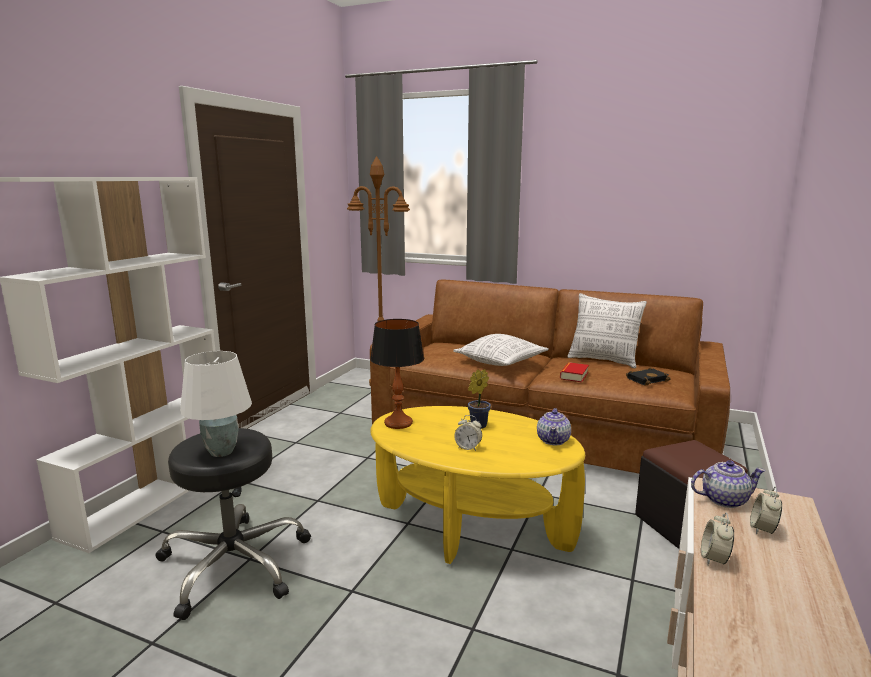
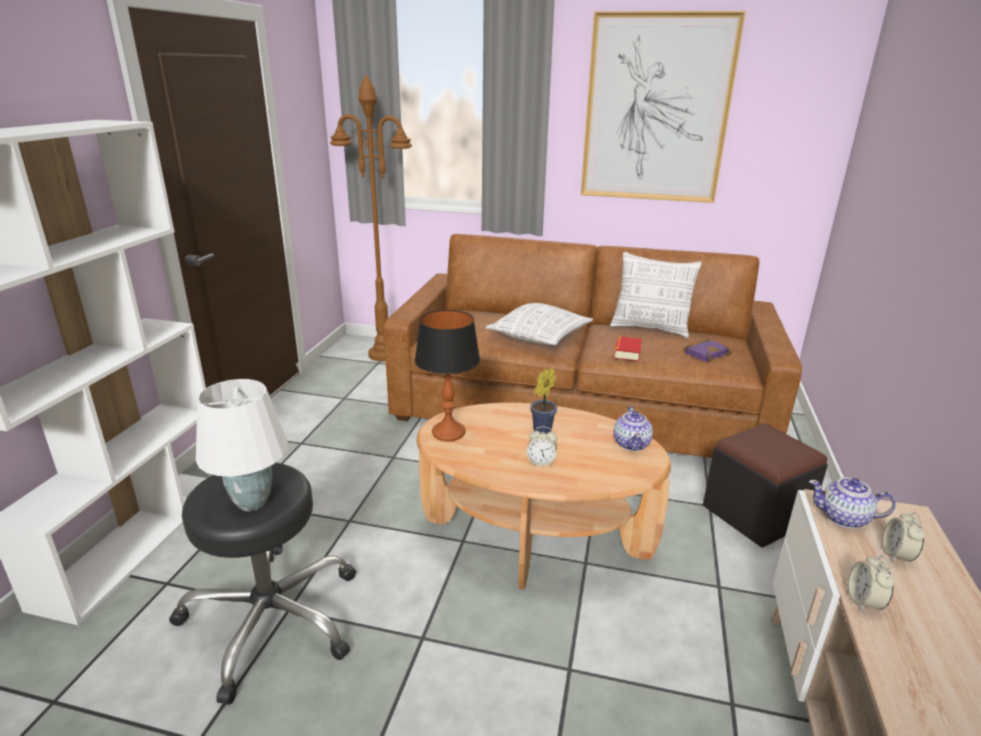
camera: 10 degrees left, 10 degrees up
(471, 527) = (535, 539): yellow coffee table -> brown coffee table
(611, 178) = (656, 110): none -> picture
(647, 379) = (706, 353): black book -> purple book
(723, 499) = (844, 518): teapot -> teapot turned 150 degrees counterclockwise

